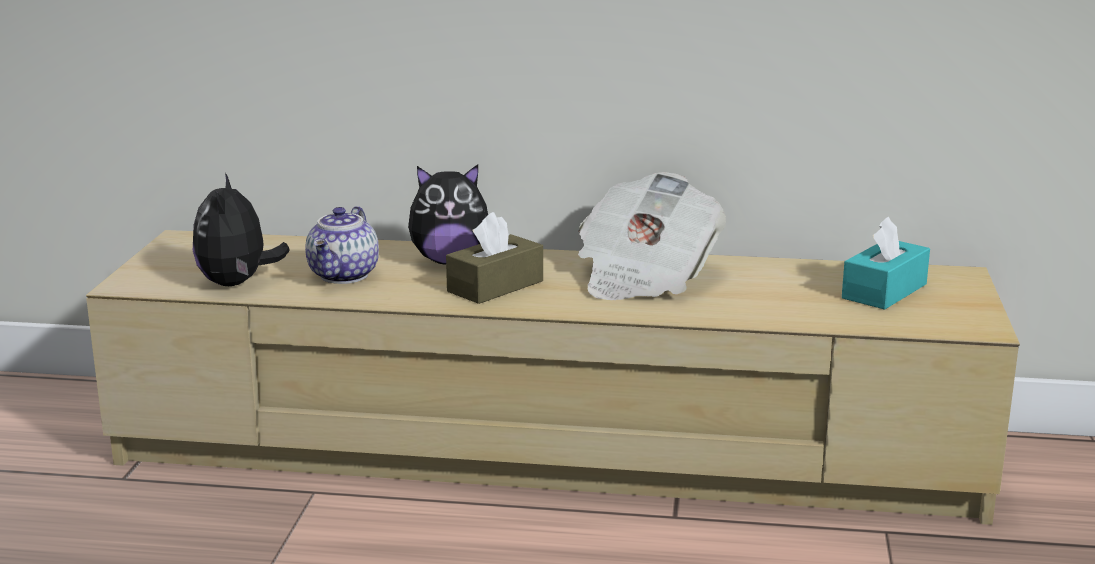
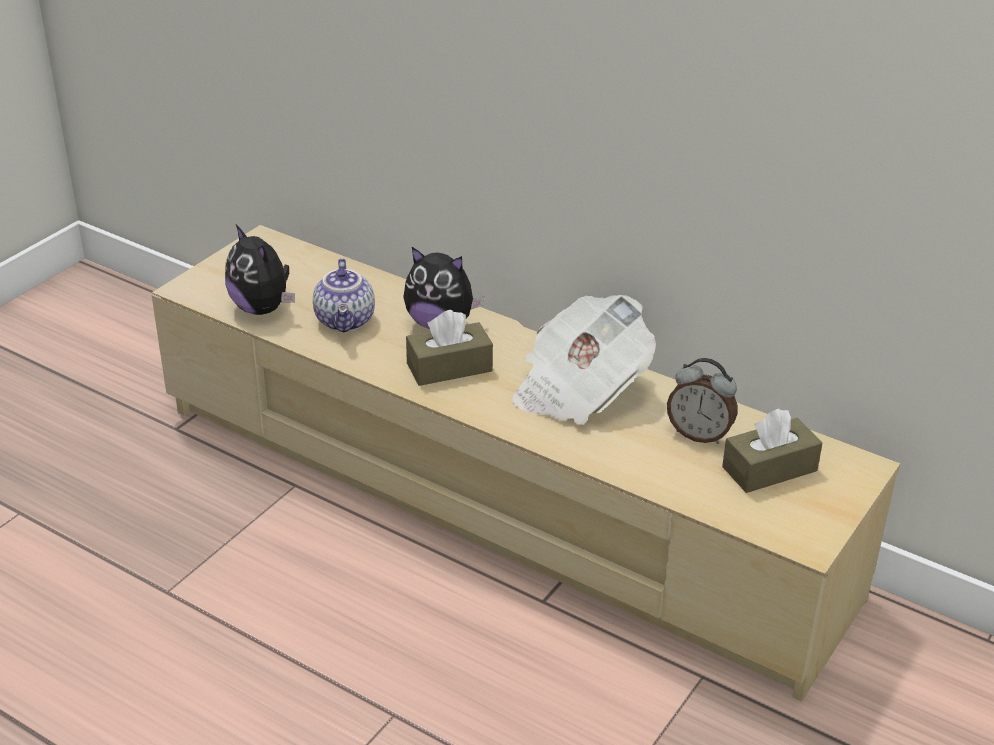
camera: 25 degrees right, 15 degrees up
(237, 283) = (262, 308): plush toy -> plush toy turned 60 degrees counterclockwise
(345, 276) = (346, 321): teapot -> teapot turned 45 degrees counterclockwise
(794, 283) = (699, 434): none -> alarm clock
(884, 291) = (769, 469): turquoise tissue box -> brown tissue box

